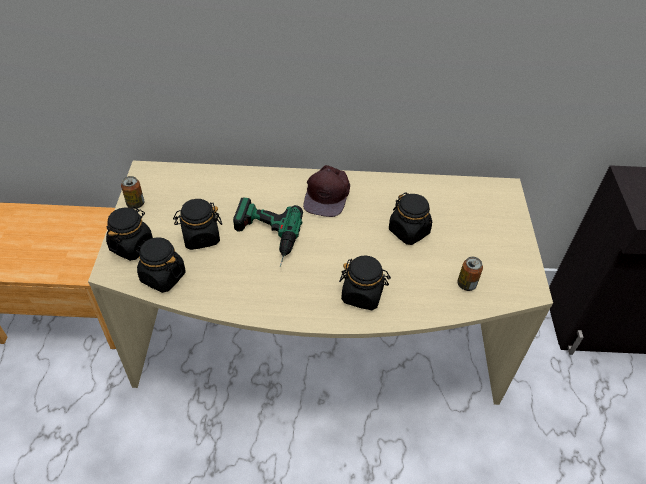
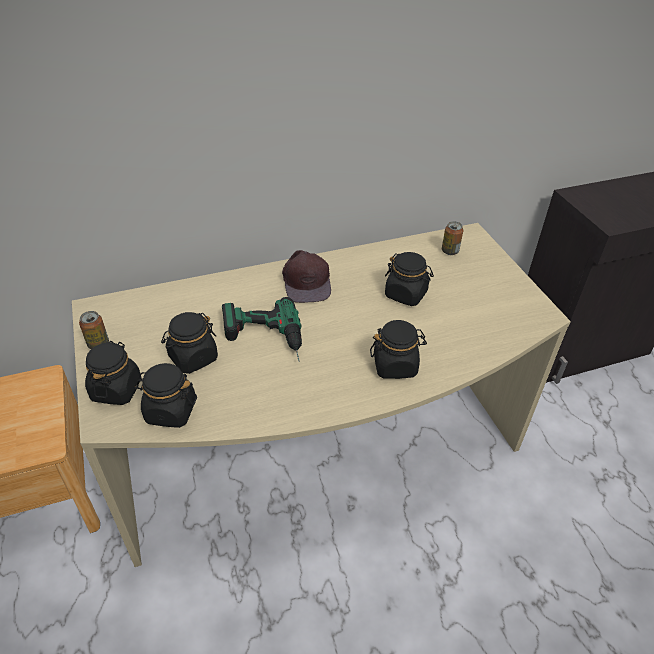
camera: 20 degrees left, 5 degrees down
(466, 284) = (486, 327): can -> can (450, 251)

